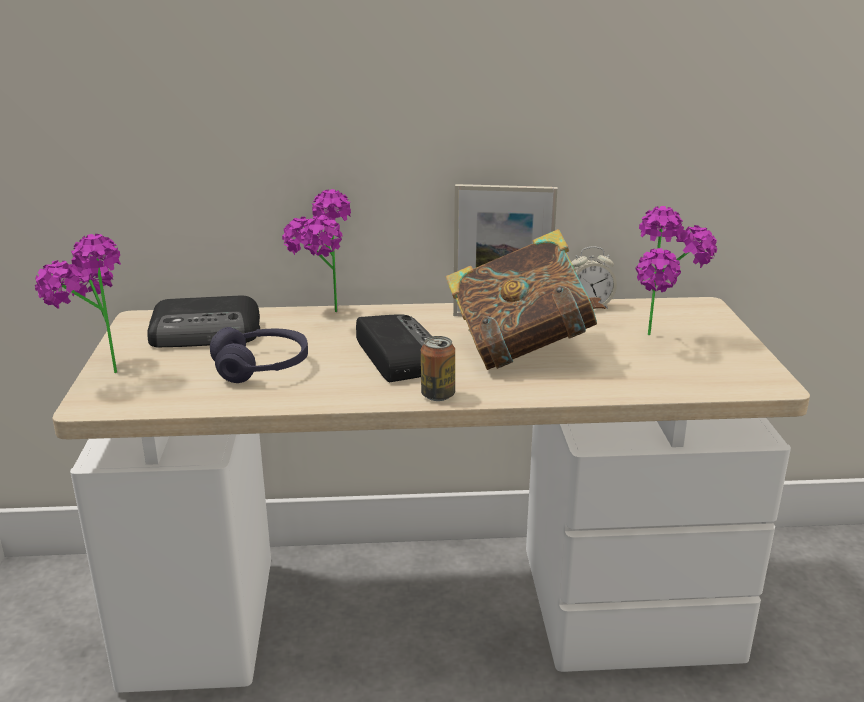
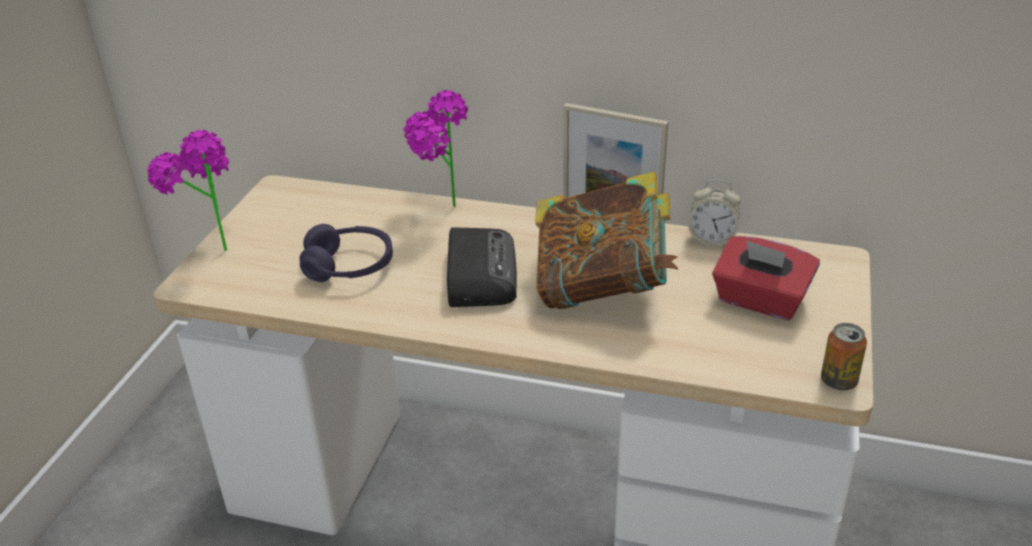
camera: 20 degrees right, 10 degrees up
(207, 333) = (324, 215): radio -> none
(438, 395) = (486, 331): can -> can (838, 381)
(662, 340) = (760, 301): potted plant -> red tissue box

